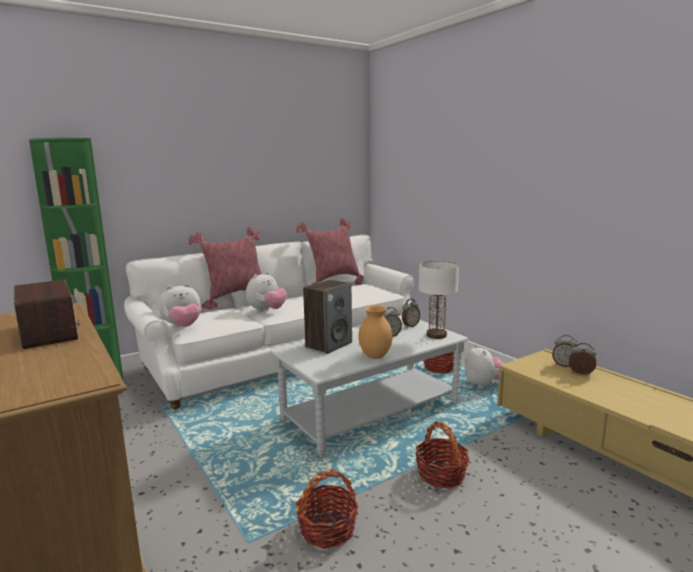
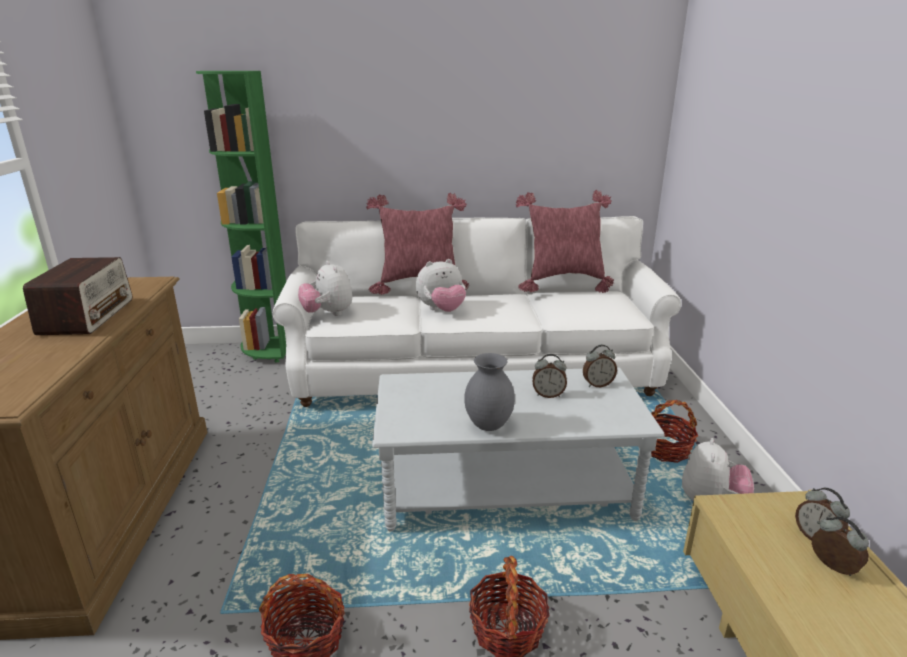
camera: 30 degrees right, 10 degrees up
(183, 327) = (328, 314): plush toy -> plush toy turned 60 degrees clockwise
(329, 345) = (453, 386): speaker -> none
(375, 356) = (489, 425): brown vase -> grey vase
(436, 335) = (617, 414): table lamp -> none

